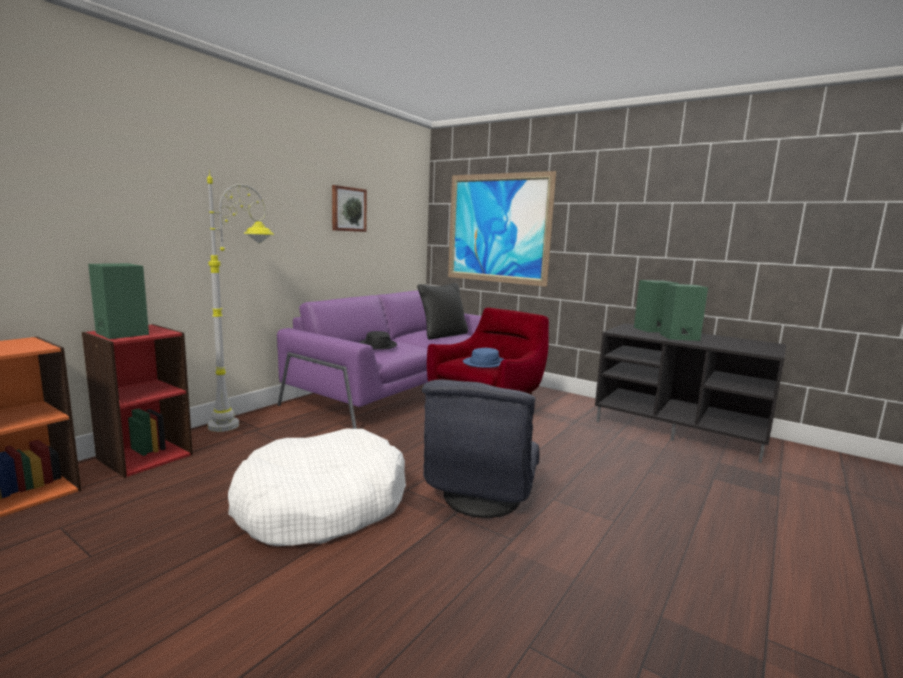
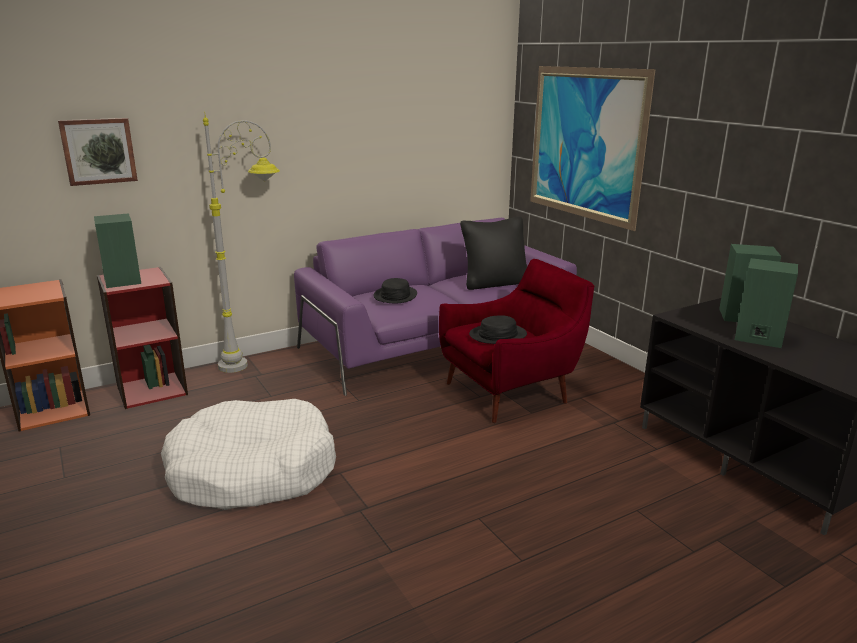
camera: 25 degrees right, 10 degrees up
(348, 209) = (387, 125): picture -> picture (98, 151)
(479, 497) = (401, 498): grey armchair -> none
(485, 363) = (498, 335): blue hat -> black hat

